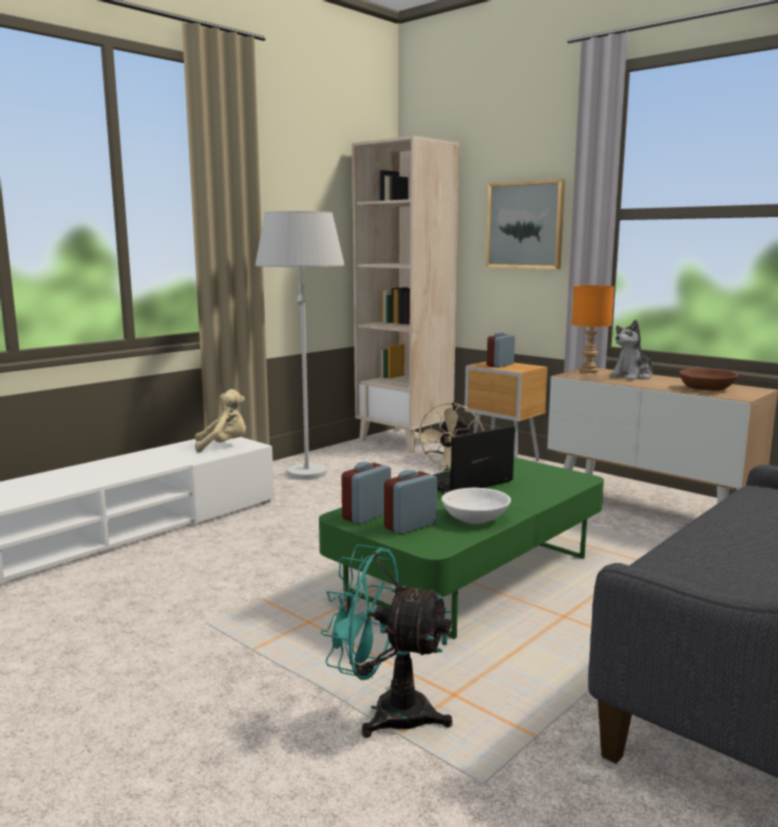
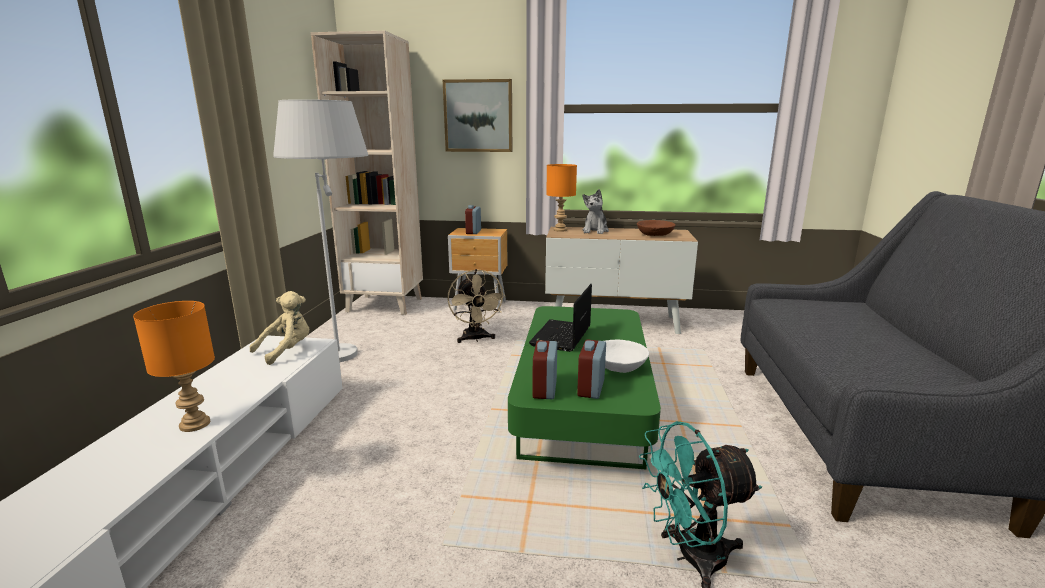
camera: 35 degrees left, 5 degrees up
(102, 476) = (193, 425): none -> orange table lamp

